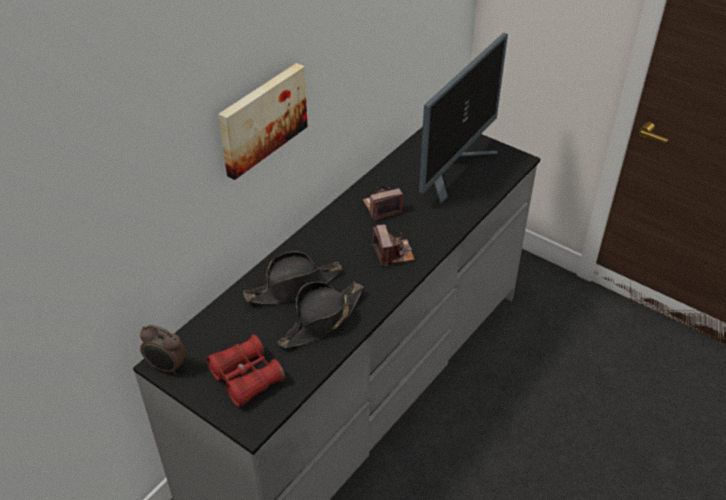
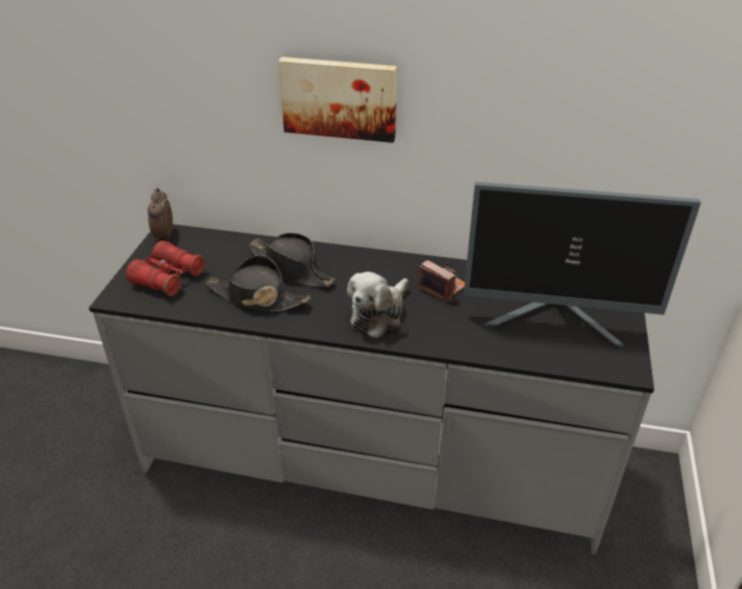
camera: 65 degrees right, 5 degrees down
(393, 253) = (379, 315): camera -> plush toy

